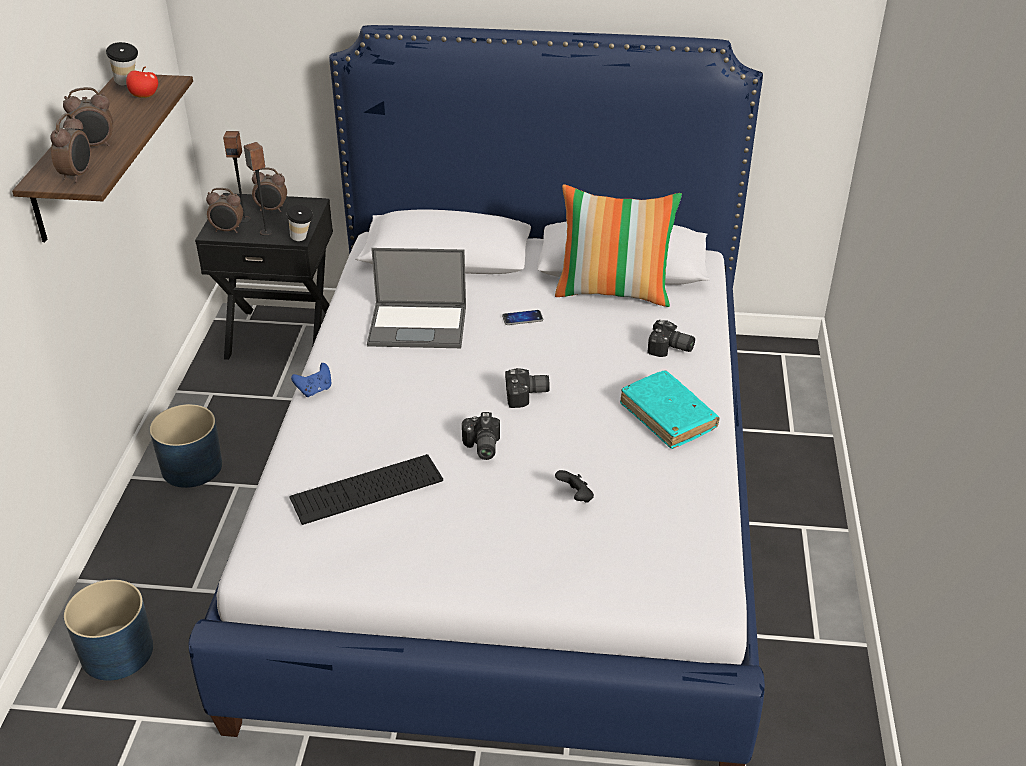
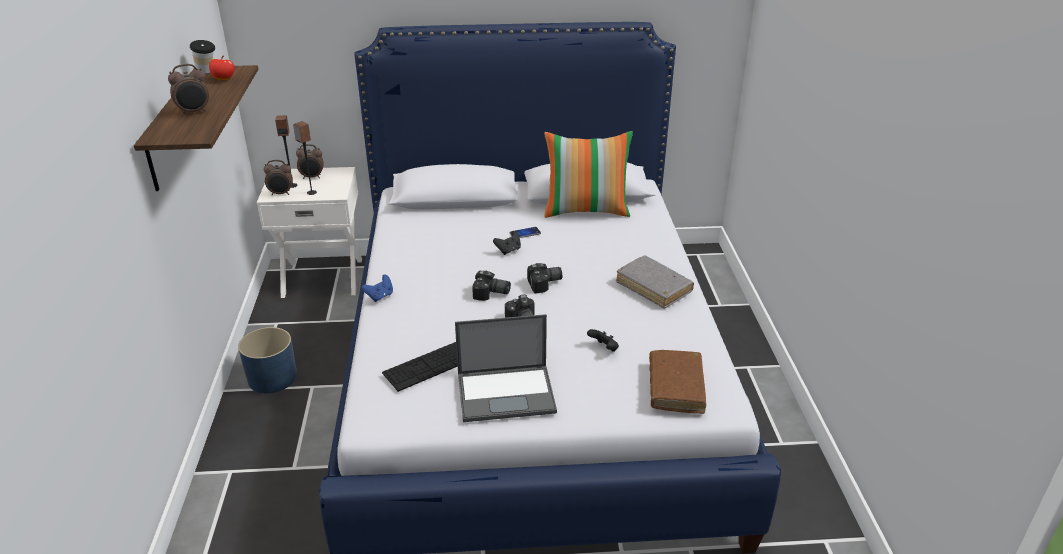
camera: 10 degrees left, 5 degrees down
(78, 175) = (186, 131): alarm clock -> none
(118, 652) = (240, 524): blue planter -> none
(282, 335) = (323, 276): black nightstand -> white nightstand
(302, 239) = (341, 195): cup -> none
(419, 325) = (448, 245): laptop -> laptop (507, 393)
(494, 341) = (508, 250): none -> black game controller
(651, 563) = (675, 388): none -> brown book
(667, 416) = (653, 288): turquoise book -> grey book
(670, 349) = (640, 244): camera -> camera (491, 294)

